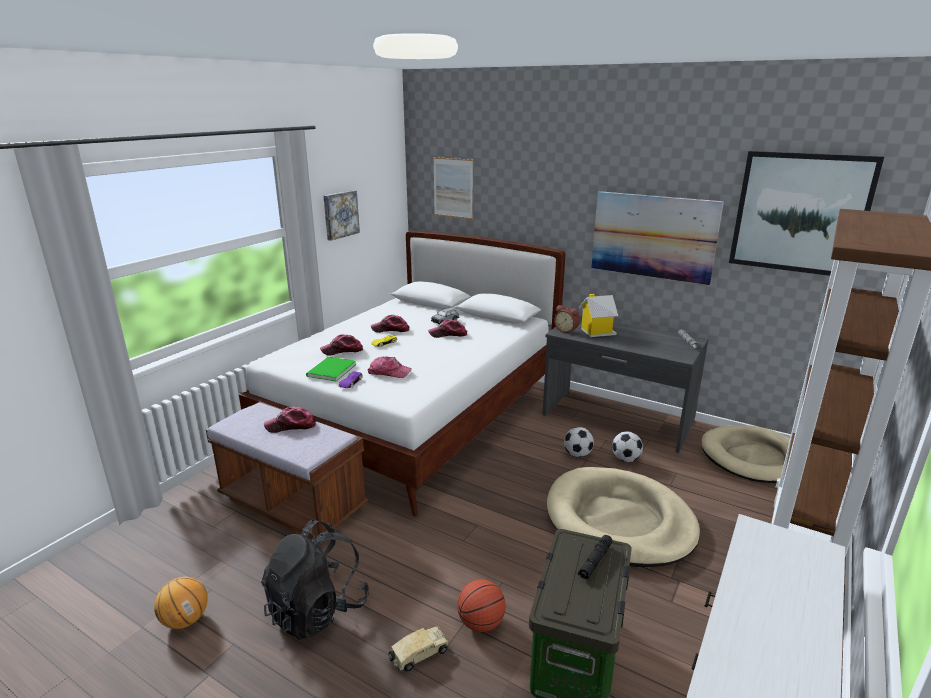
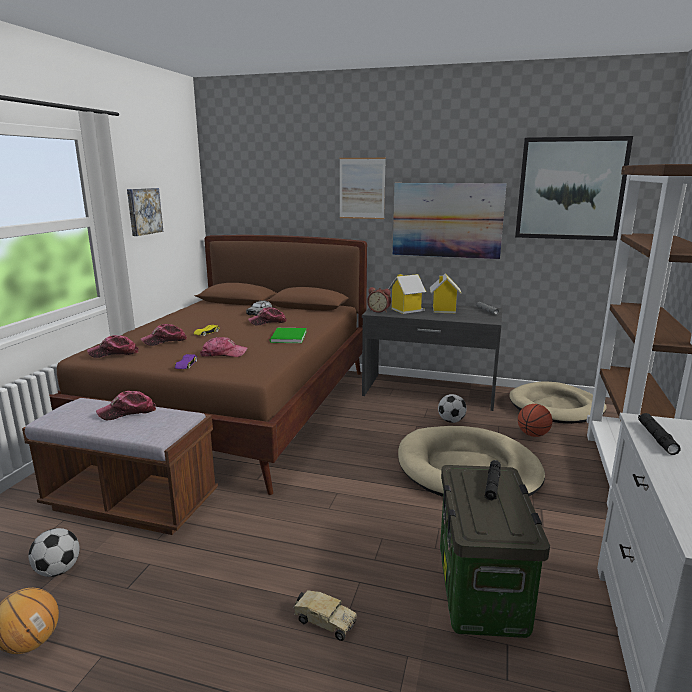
camera: 15 degrees left, 5 degrees down
(317, 610) = (194, 600): black backpack -> none
(330, 370) = (158, 357): green book -> green book (287, 337)
(390, 329) = (207, 322): cap -> cap (114, 353)
(416, 415) = (239, 409): white bed -> brown bed
(418, 655) = (323, 622): toy truck -> toy truck turned 75 degrees clockwise
(453, 188) = (251, 190): picture -> picture (362, 188)
(481, 623) = (376, 578): basketball -> basketball (533, 434)
(577, 454) = (407, 422): football -> football (58, 570)
(638, 336) = (443, 310): none -> toy house
(756, 554) = (656, 438): none -> black flashlight

